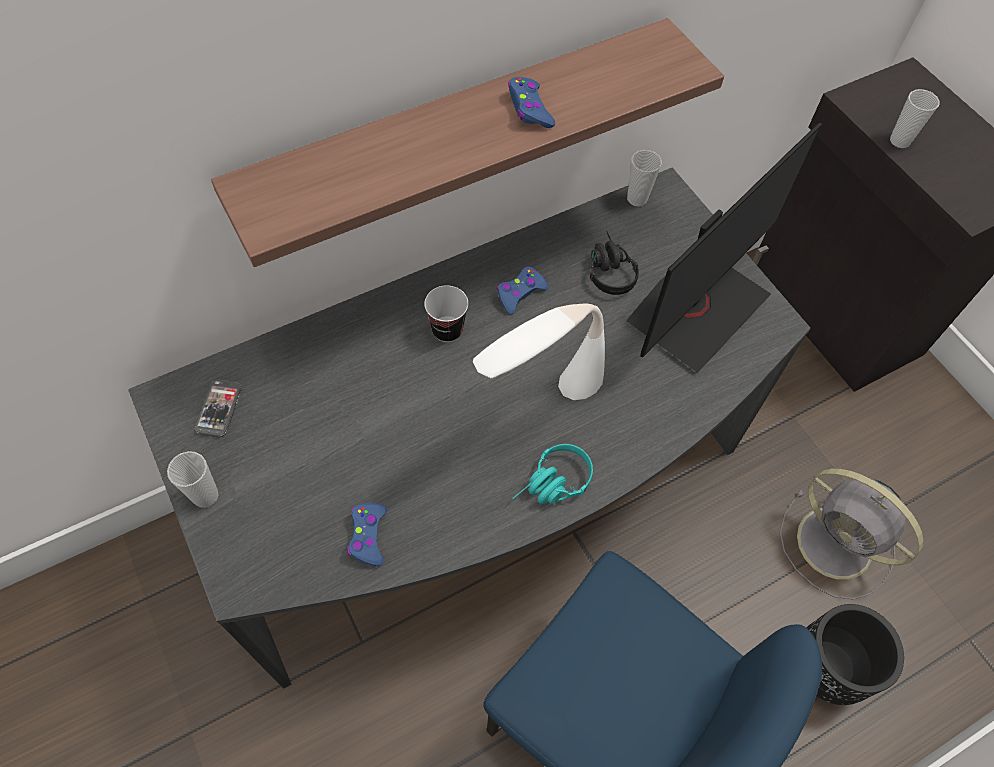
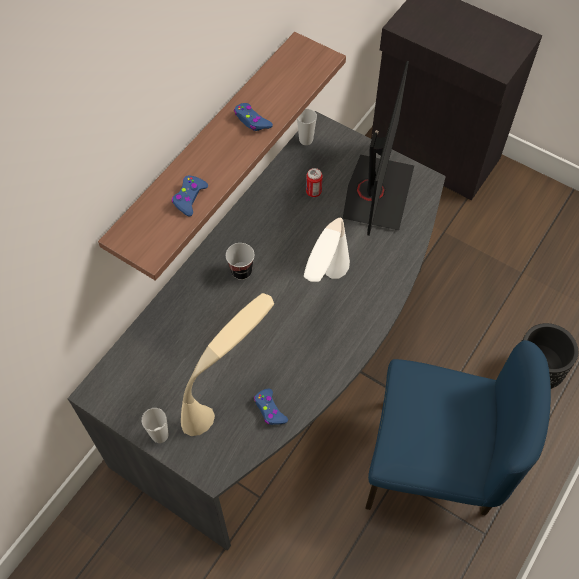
camera: 25 degrees left, 0 degrees up
(219, 409) = (133, 382): phone -> none
(329, 486) = (229, 394): none -> beige table lamp
(520, 293) = (271, 229): blue game controller -> blue game controller (189, 198)
(552, 486) = (355, 332): turquoise headphones -> none
(607, 269) = (313, 192): black headphones -> can
(837, 545) = (507, 298): grey fan -> none
(899, 141) = (440, 41): cup -> none

